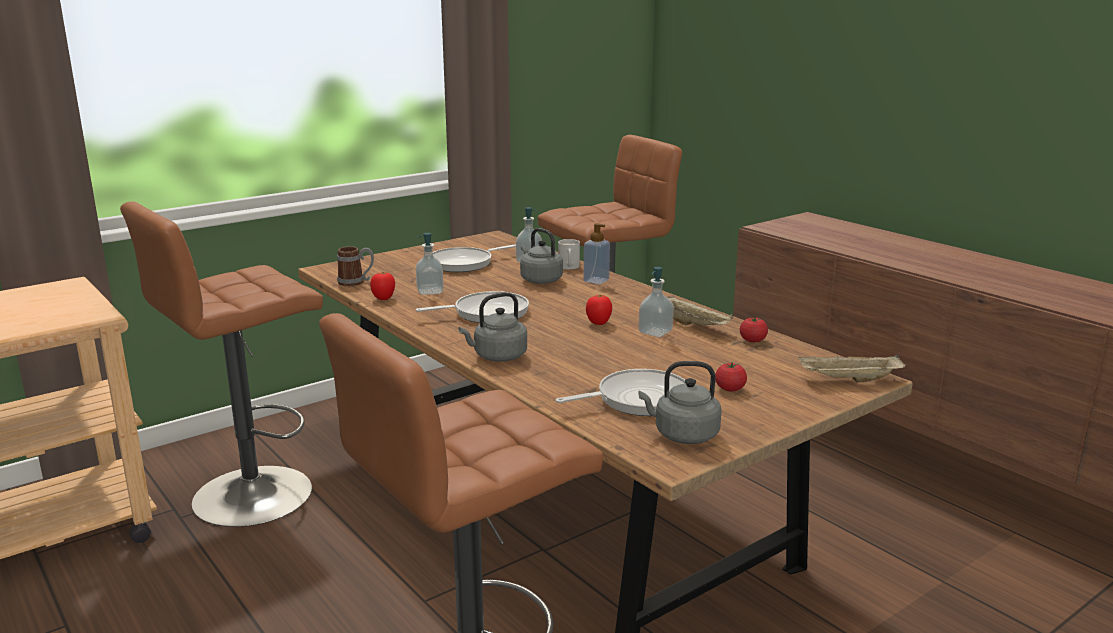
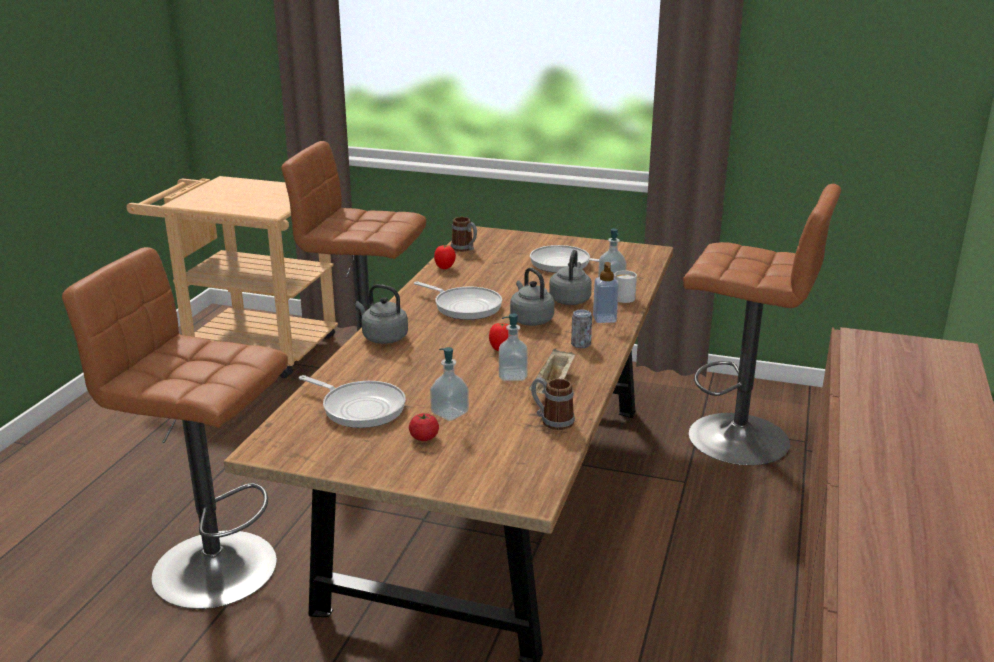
camera: 55 degrees right, 5 degrees up
(430, 291) = (482, 275): soap dispenser -> soap dispenser (449, 413)
(631, 298) = (581, 344): none -> can
(683, 435) = (311, 442): grey kettle -> grey kettle (530, 319)
(752, 340) = (552, 420): tomato -> mug
(849, 380) = (510, 487): beige tray -> none

